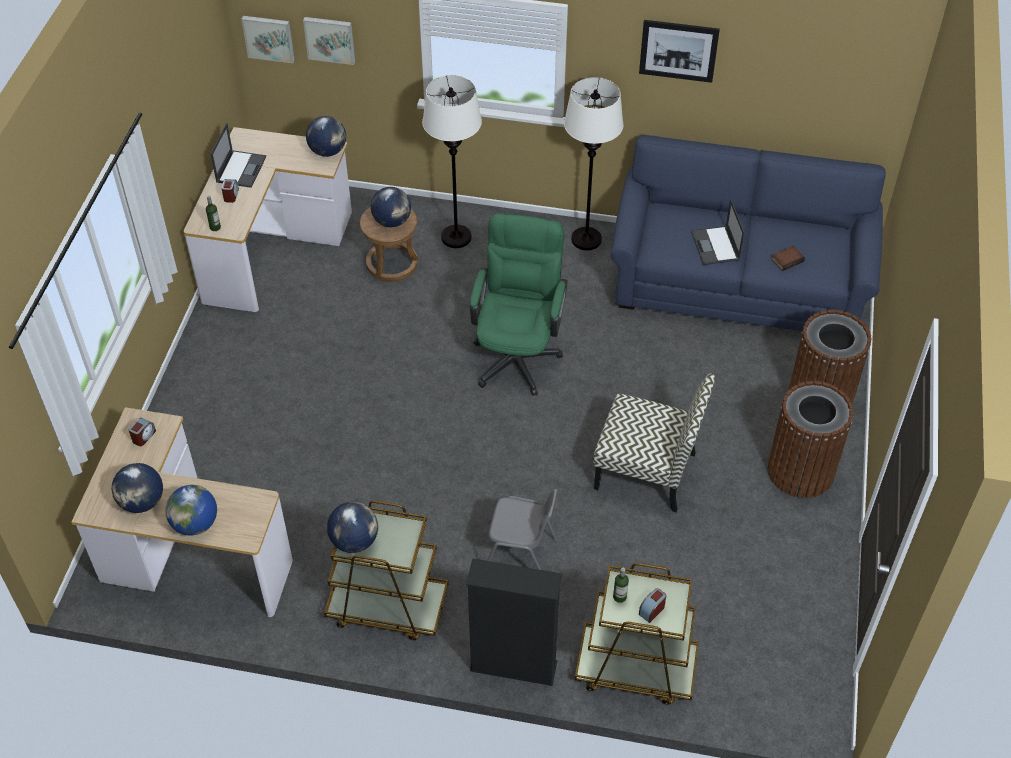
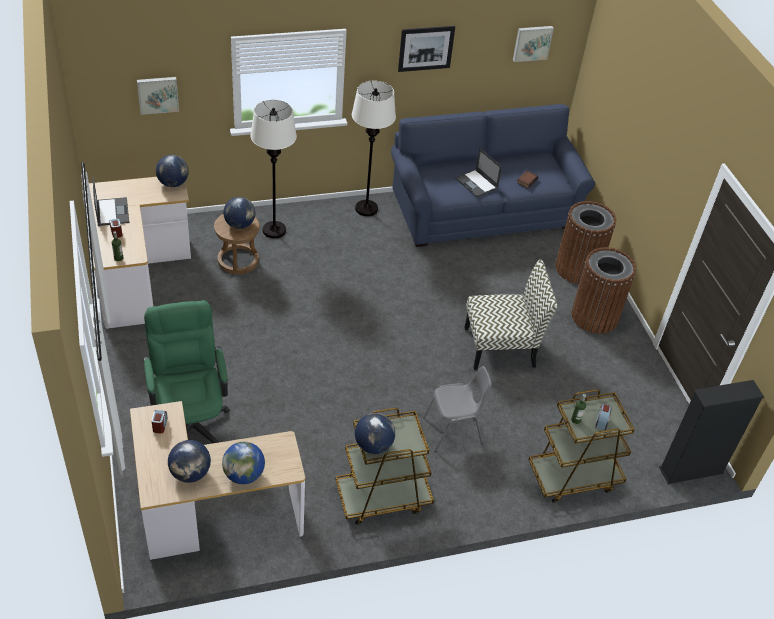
camera: 30 degrees left, 5 degrees down
(269, 37) = (105, 104): picture -> picture (532, 42)
(513, 666) = (495, 505): black bookcase -> black bookcase (691, 471)
(517, 353) = (366, 296): green office chair -> green office chair (190, 419)

